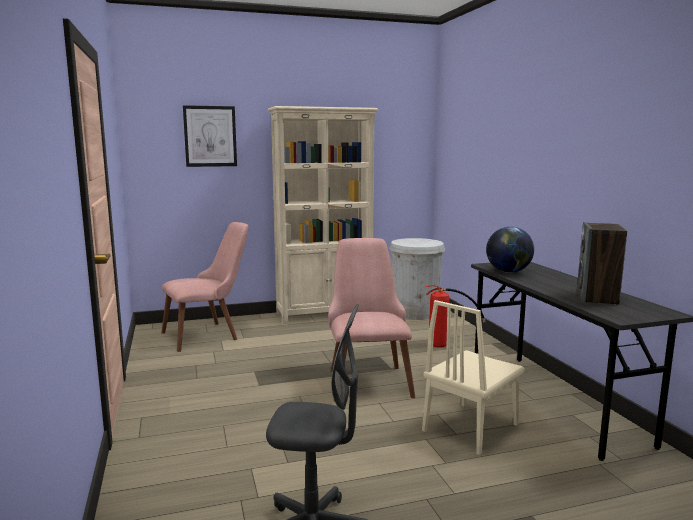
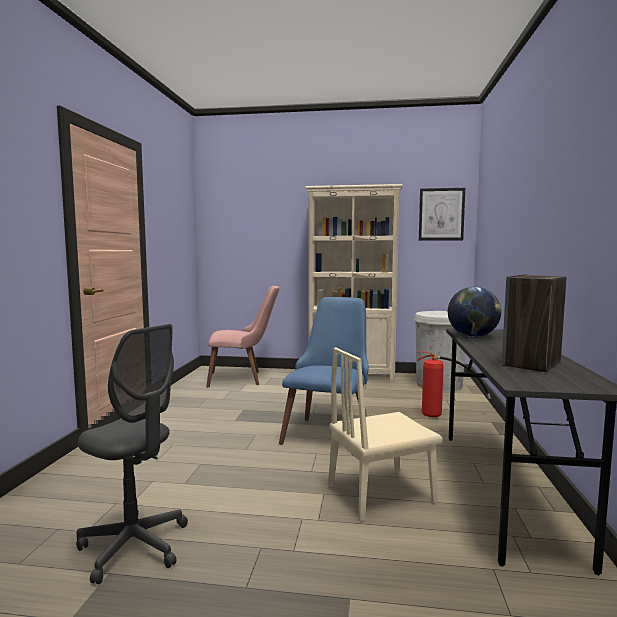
camera: 25 degrees right, 5 degrees down
(210, 136) = (263, 215): picture -> picture (441, 214)
(367, 377) = (330, 430): pink chair -> blue chair

